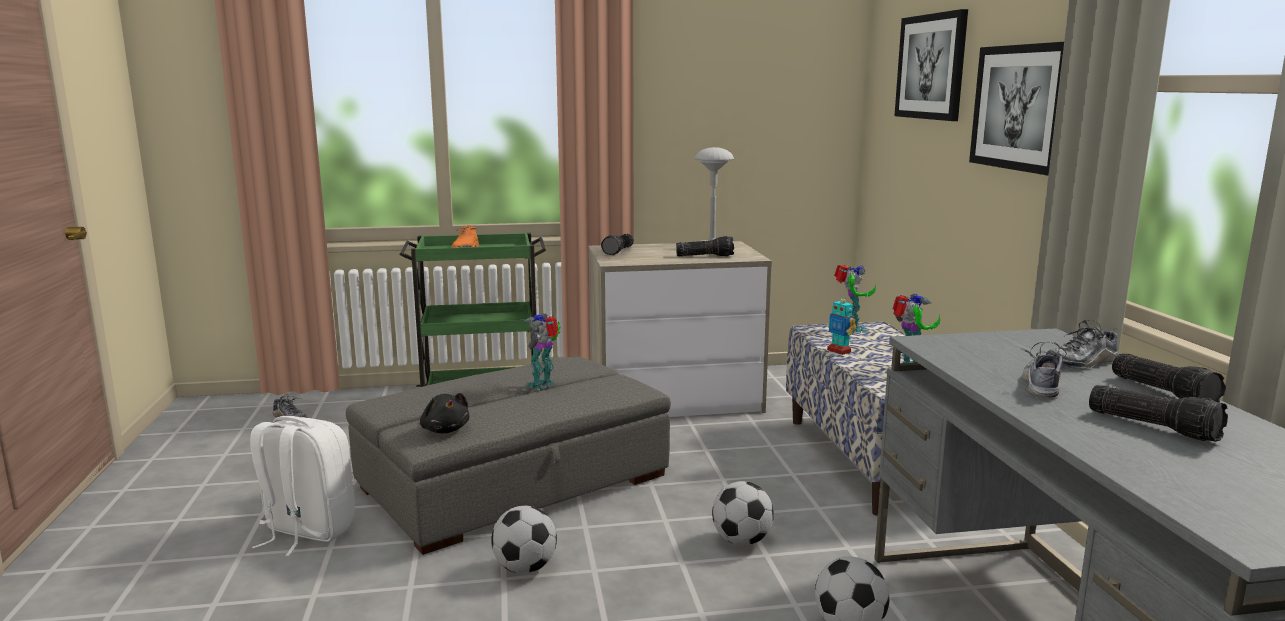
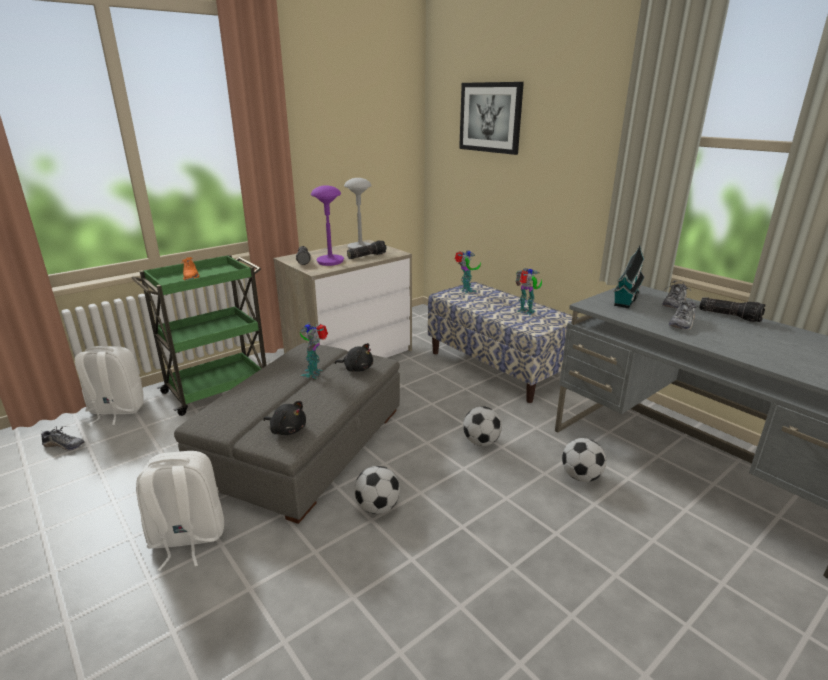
camera: 30 degrees left, 10 degrees up
(364, 400) = (116, 411): none -> white backpack
(600, 391) = (357, 368): none -> black plush toy
(649, 256) = (330, 261): none -> purple table lamp
(839, 351) = (477, 308): toy robot -> none
(1001, 344) = (626, 299): none -> toy house
(1020, 107) = (574, 148): picture -> none
(1042, 384) = (682, 323): shoe -> shoe turned 135 degrees counterclockwise
(1154, 426) = (758, 339): flashlight -> none

